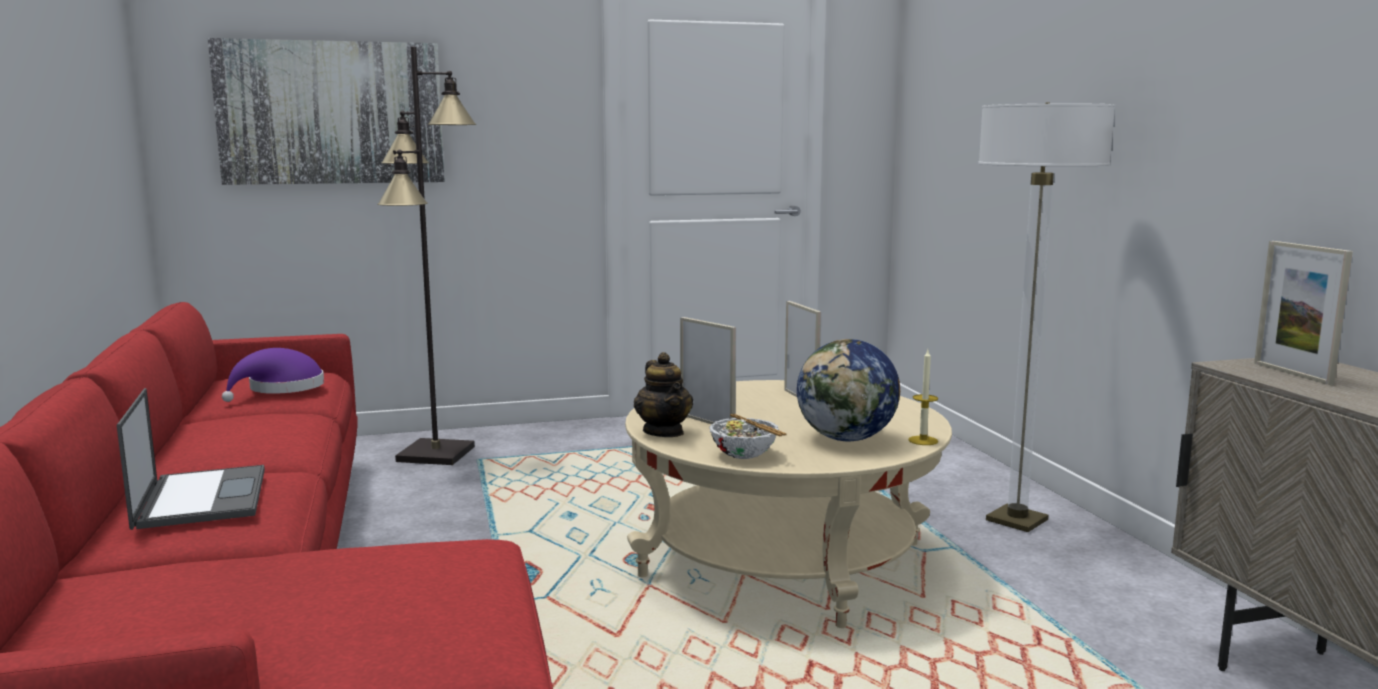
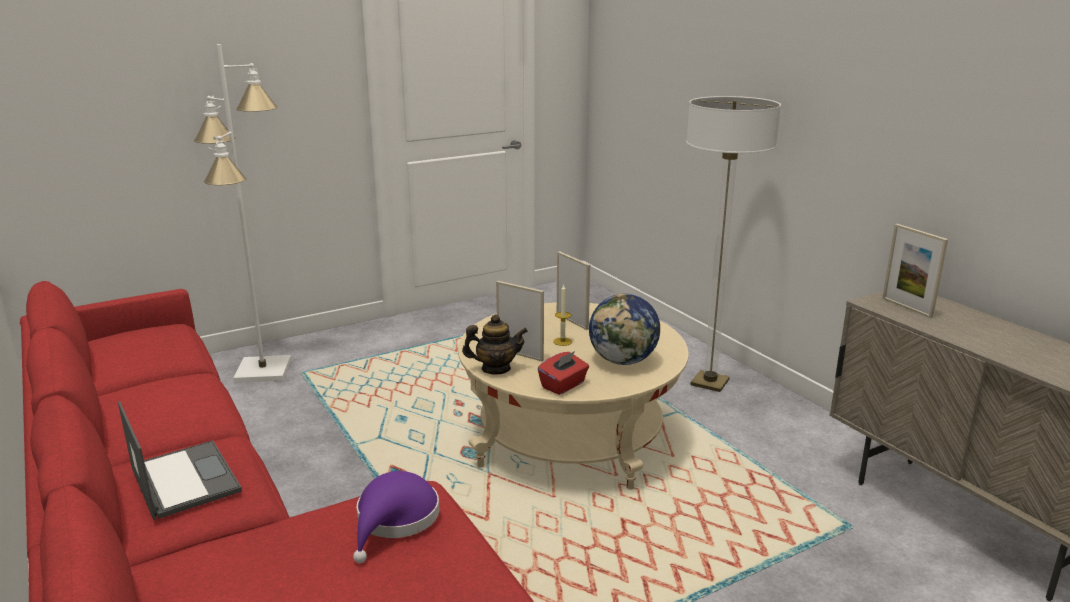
camera: 15 degrees left, 10 degrees up
(281, 389) = (156, 350): purple hat -> purple hat (395, 520)
(331, 113) = (136, 95): picture -> none
(436, 454) = (264, 371): black floor lamp -> white floor lamp
(664, 432) = (495, 369): teapot -> teapot turned 60 degrees counterclockwise
(744, 454) = (563, 385): bowl -> red tissue box
(923, 440) = (673, 357): candle -> candle (562, 341)

